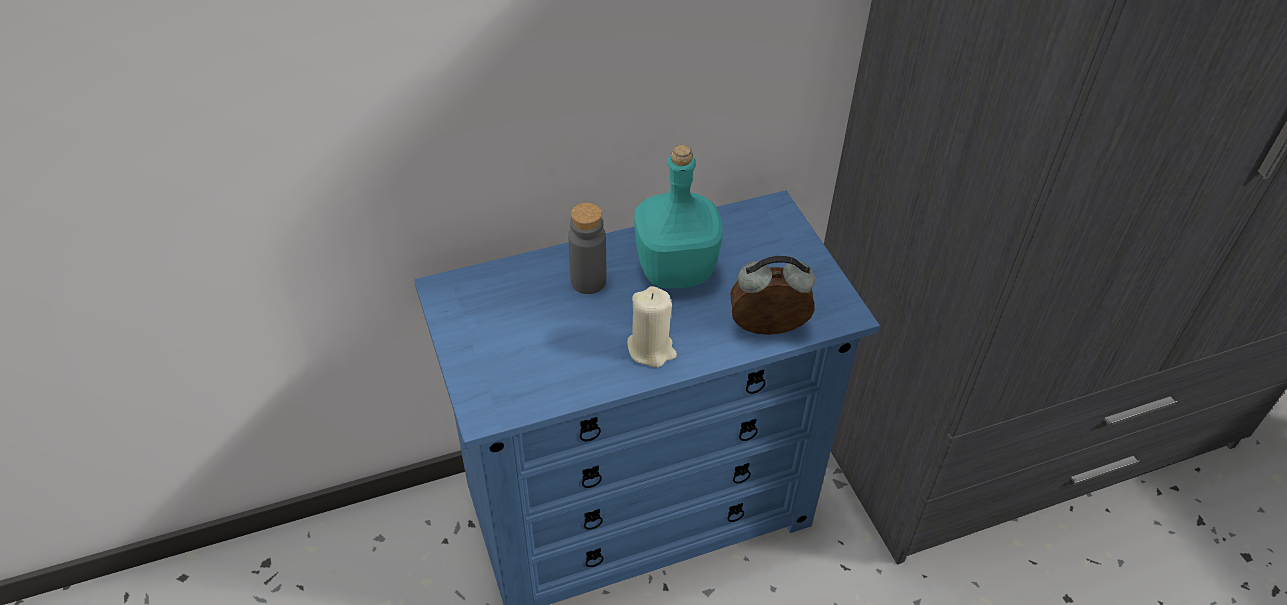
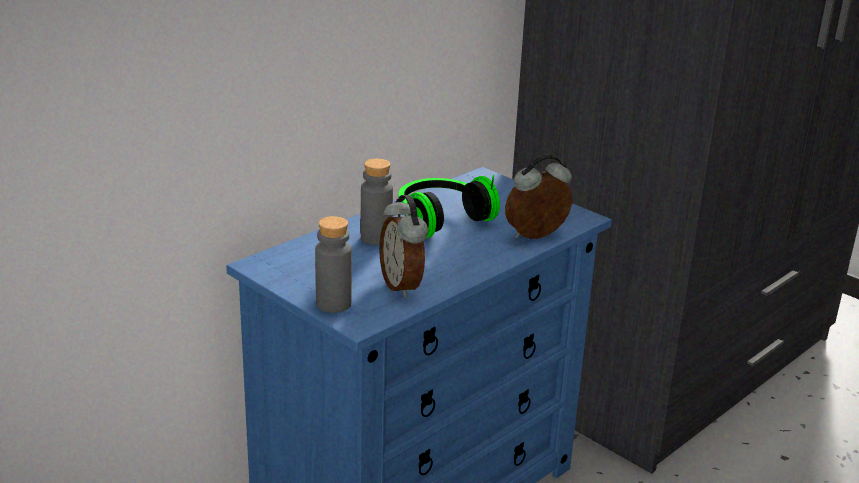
camera: 25 degrees left, 20 degrees down
(478, 374) = (333, 304): none -> grey bottle
(566, 369) = (403, 286): none -> alarm clock
(651, 349) = (459, 262): beige candle -> none
(677, 270) = (440, 219): turquoise bottle -> headphones

